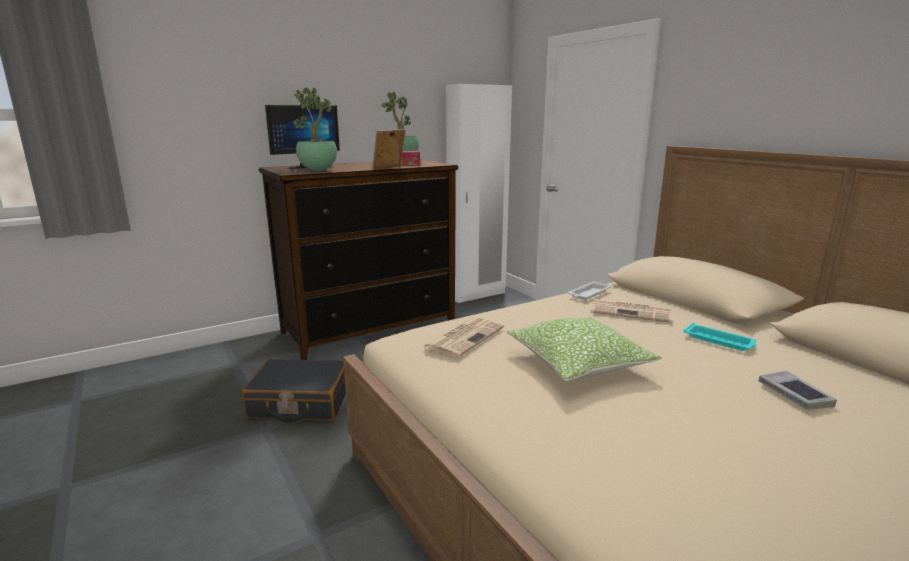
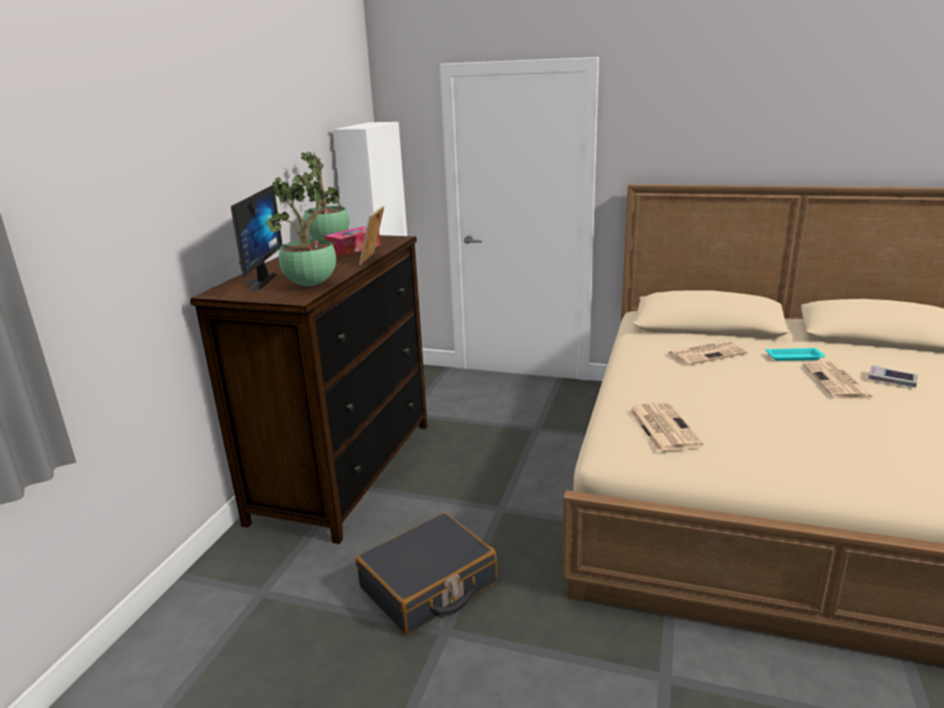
camera: 40 degrees left, 5 degrees up
(578, 363) = (770, 412): pillow -> none
(588, 294) = (647, 348): white tray -> none
(716, 372) = (838, 382): none -> newspaper

